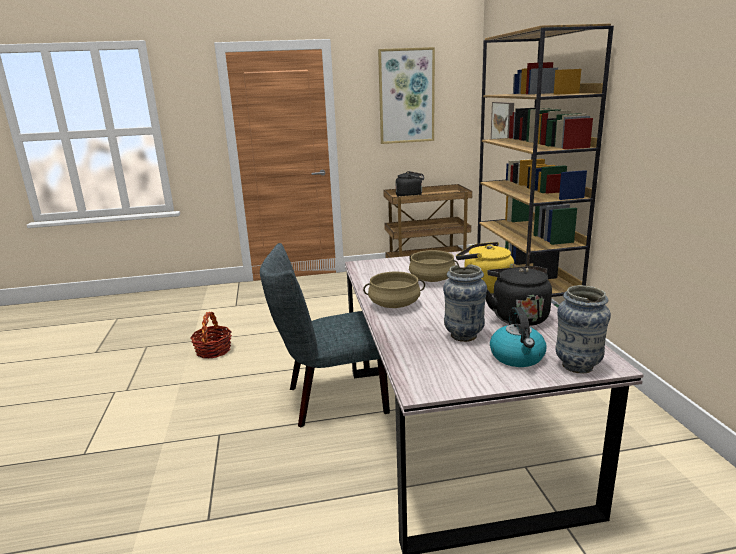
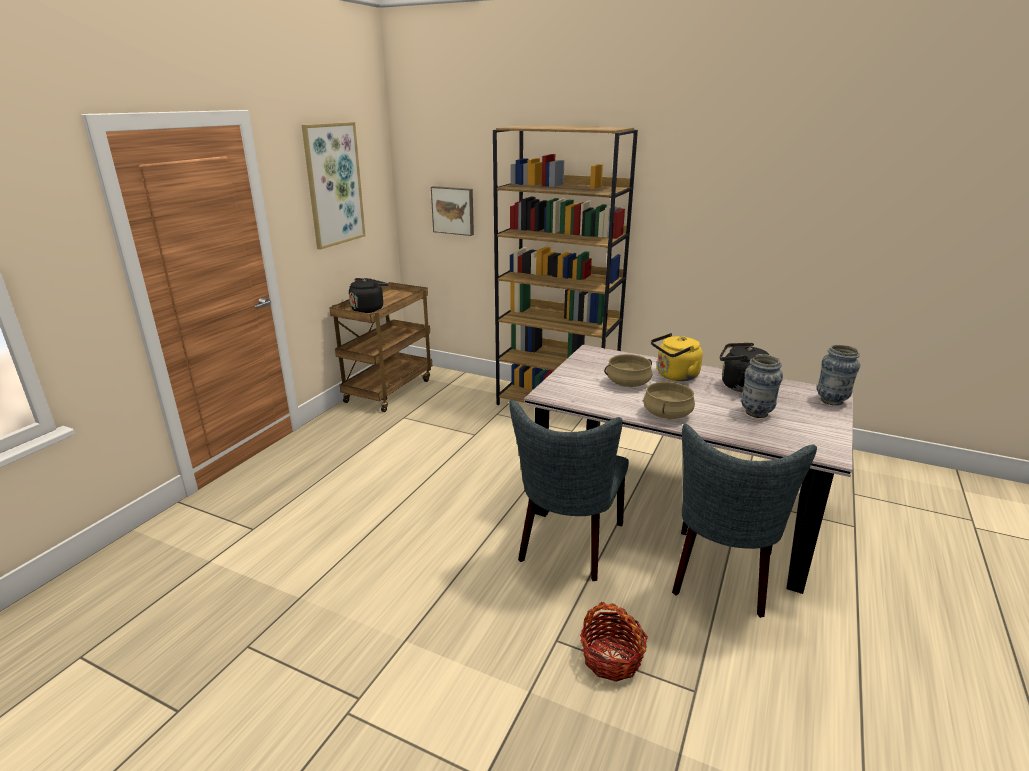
camera: 55 degrees left, 5 degrees up
(213, 350) = (356, 587): basket -> basket (611, 658)
(373, 490) = (721, 576): none -> grey chair
(517, 357) = (805, 411): kettle -> none

